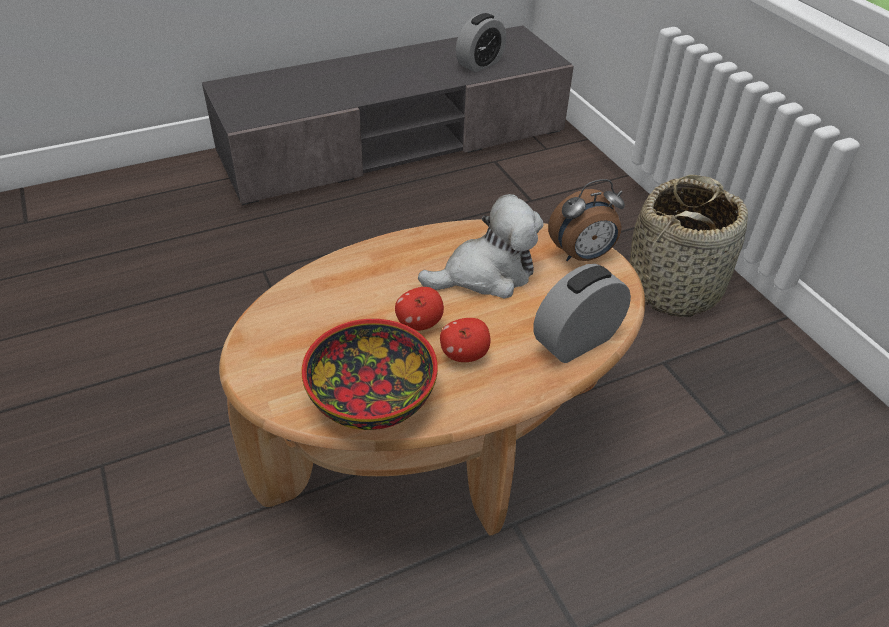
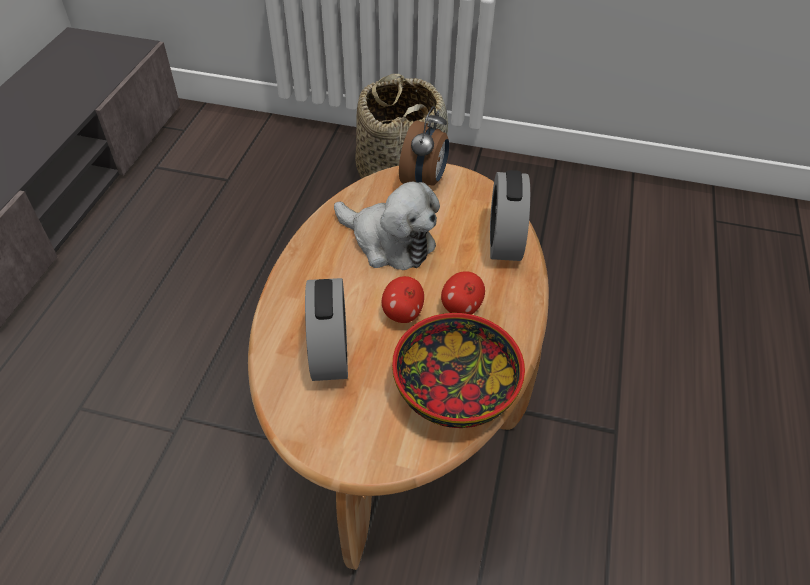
camera: 50 degrees left, 5 degrees up
(480, 64) = (80, 83): alarm clock -> alarm clock (330, 352)
(486, 274) = (389, 242): plush toy -> plush toy turned 105 degrees clockwise

